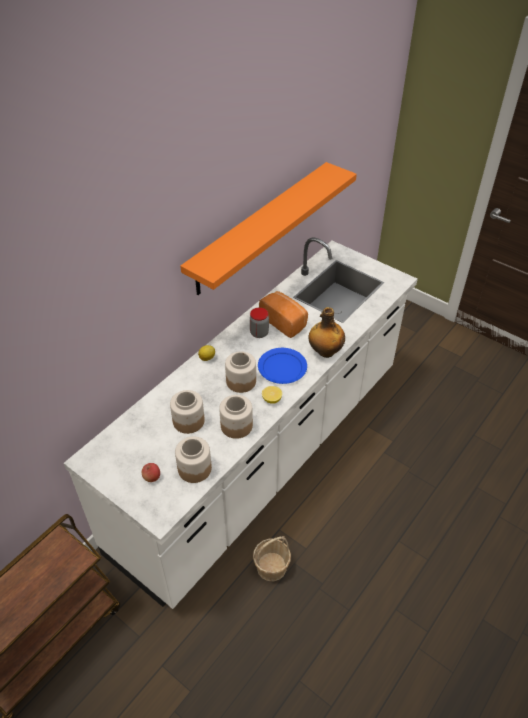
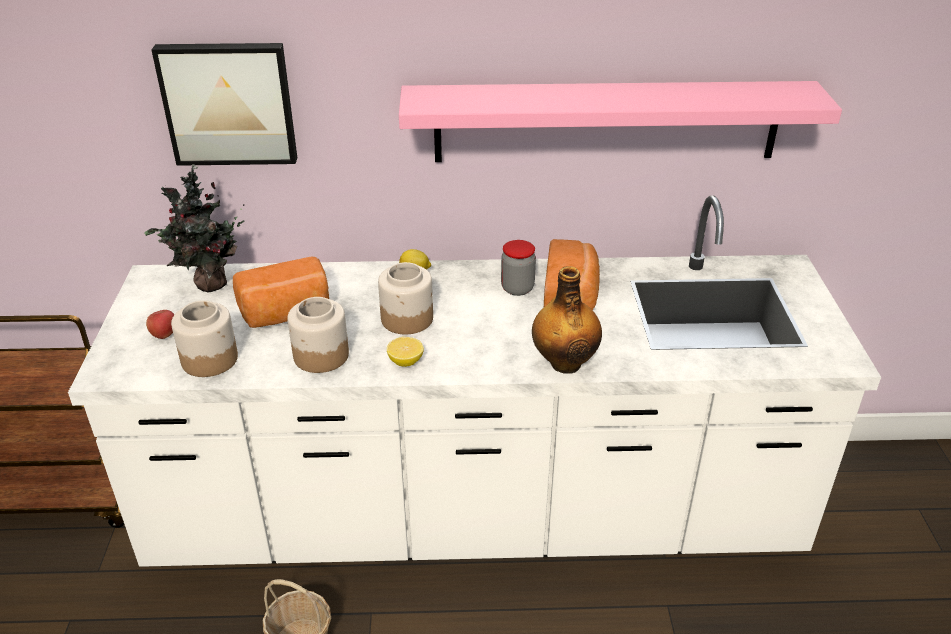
camera: 50 degrees right, 10 degrees down
(101, 330) = (229, 103): none -> picture
(125, 439) = (208, 285): none -> potted plant
(188, 421) = (286, 314): jar -> bread
(260, 228) = (606, 121): orange shelf -> pink shelf
(282, 367) = (480, 340): blue plate -> none

